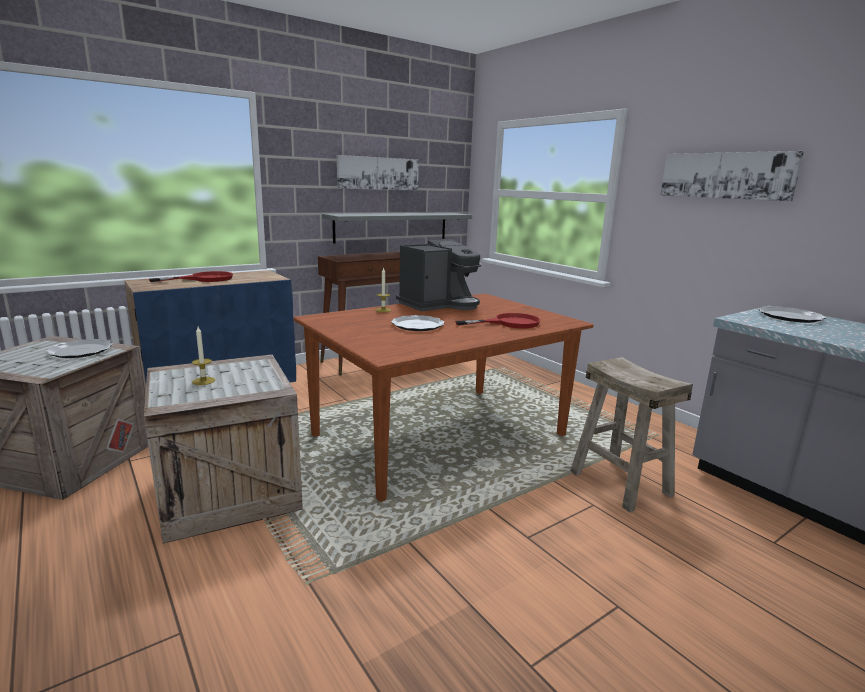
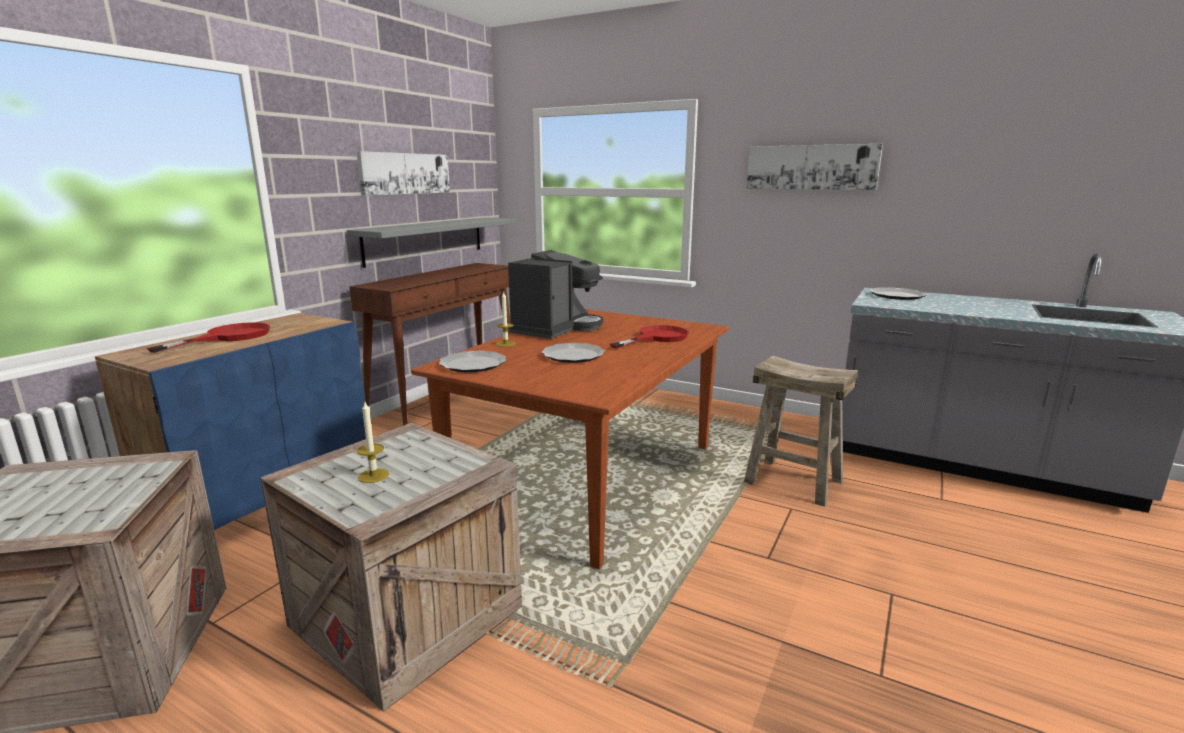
camera: 25 degrees left, 0 degrees up
(81, 351) = (106, 477): plate -> plate (473, 364)

